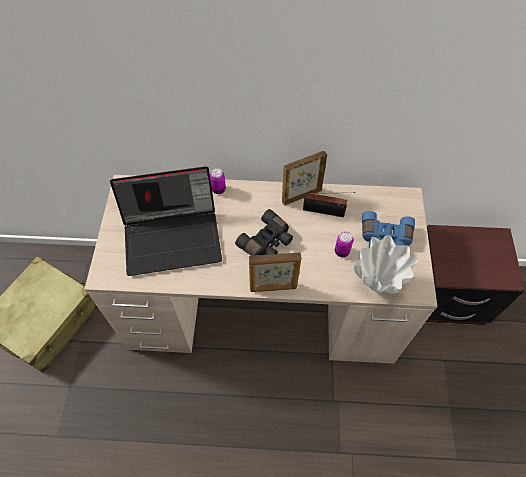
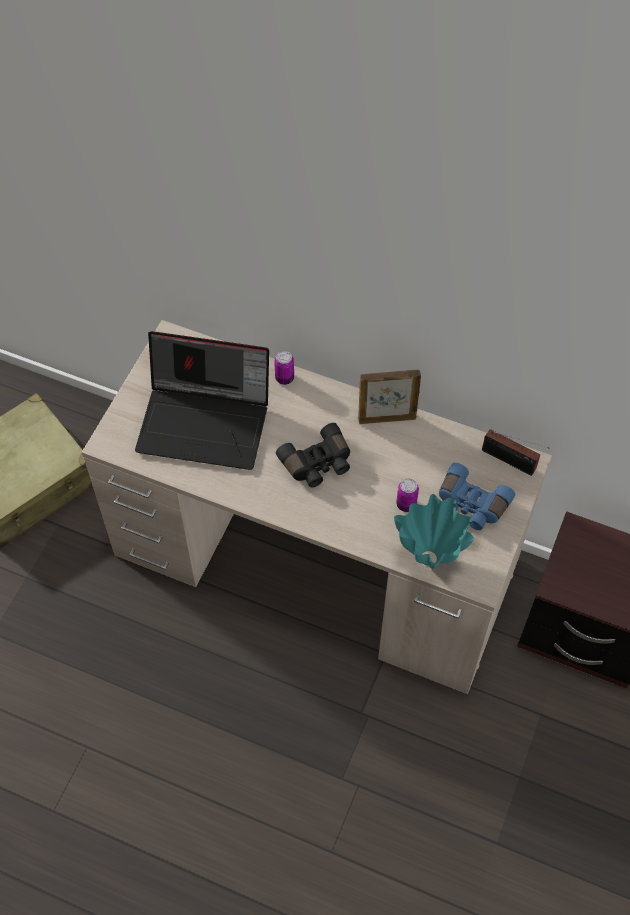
camera: 20 degrees right, 0 degrees up
(273, 287) = (302, 521): picture frame -> none
(326, 211) = (409, 448): radio -> radio (511, 462)
(376, 285) = (430, 558): white vase -> turquoise vase

